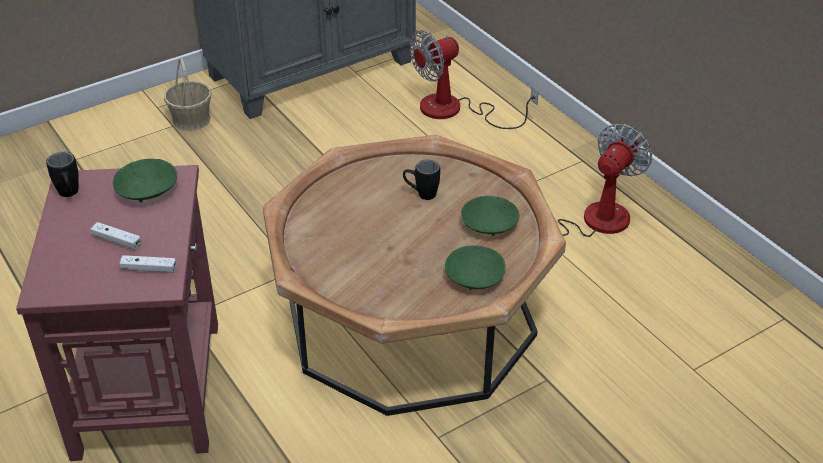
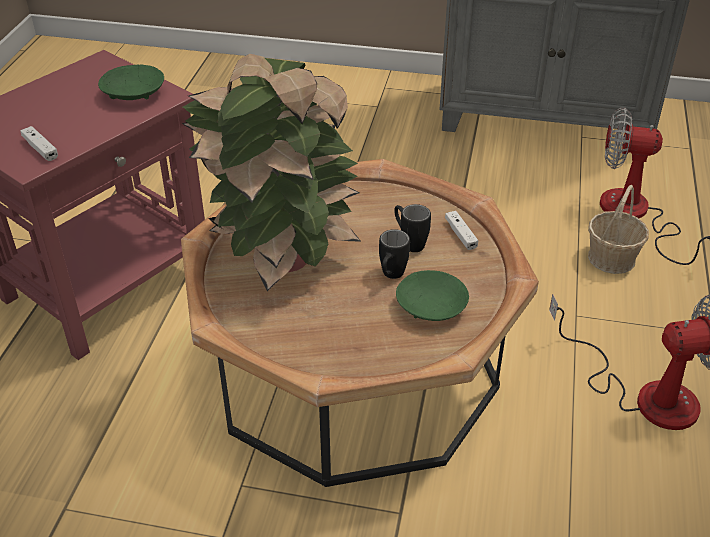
camera: 45 degrees right, 0 degrees up
(69, 195) = (84, 70): black mug -> black mug (390, 276)
(117, 240) = (57, 117): white game controller -> white game controller (460, 234)
(191, 119) = (397, 108): basket -> basket (612, 258)
(354, 254) = (280, 257): none -> potted plant
(474, 277) = (347, 343): green bowl -> none

